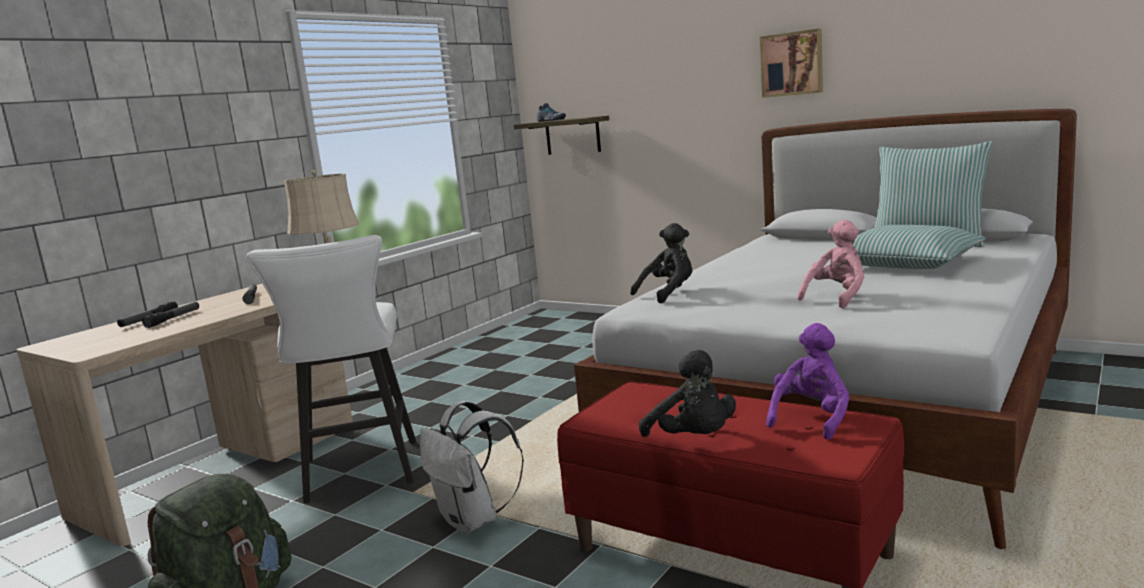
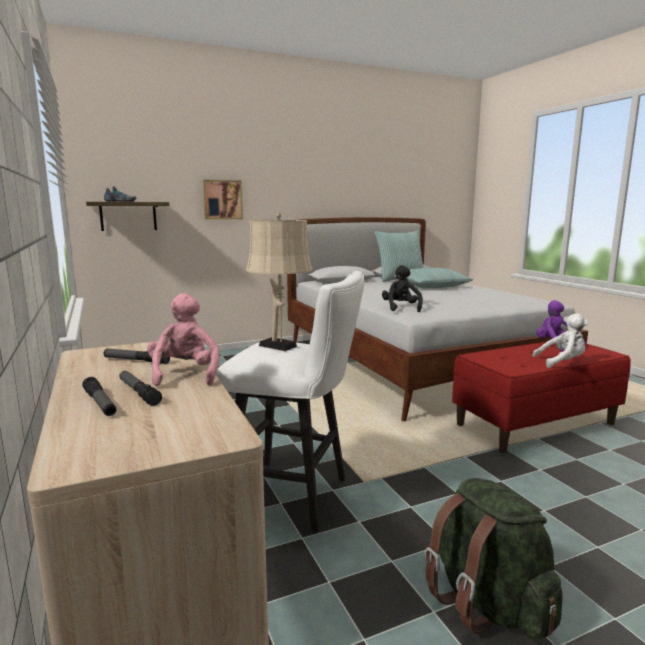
camera: 60 degrees left, 0 degrees up
(473, 520) = (434, 472): white backpack -> none
(693, 439) = (561, 362): black plush toy -> white plush toy
(792, 64) = (300, 182): picture -> picture (222, 200)
(837, 297) = (468, 299): pink plush toy -> pink plush toy (185, 374)

